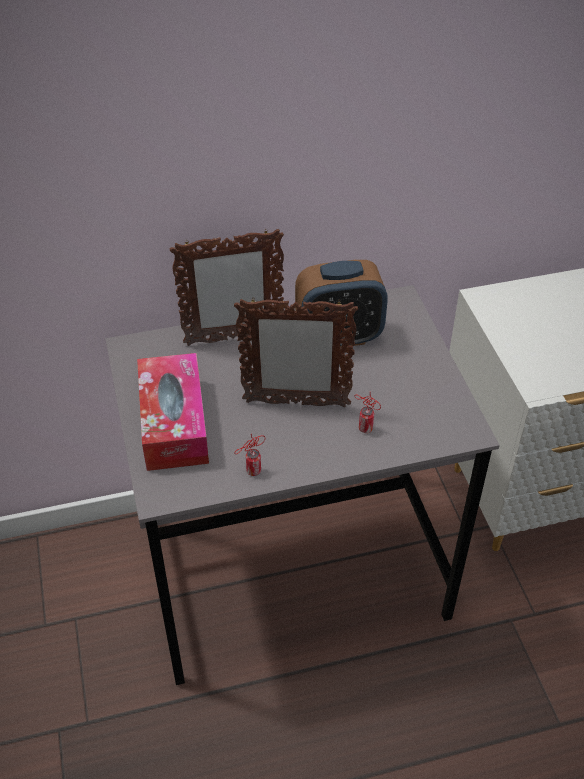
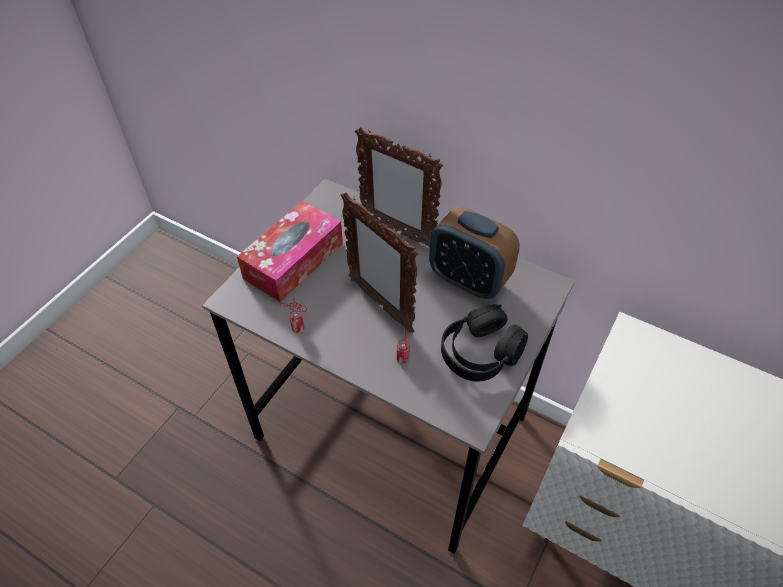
camera: 45 degrees right, 5 degrees up
(414, 382) = (480, 353): none -> black headphones

